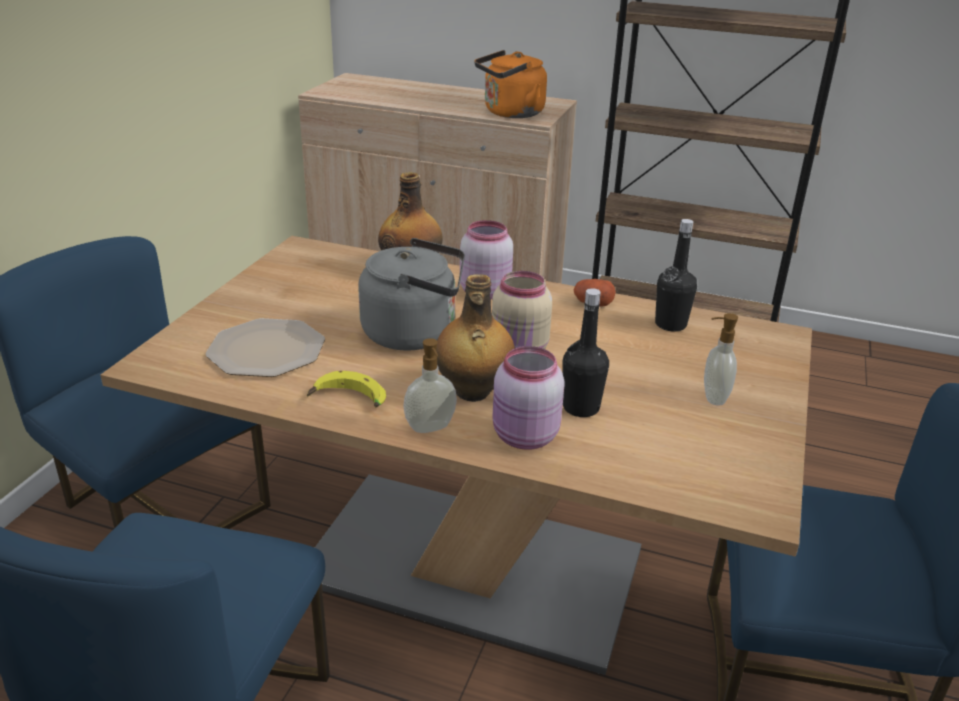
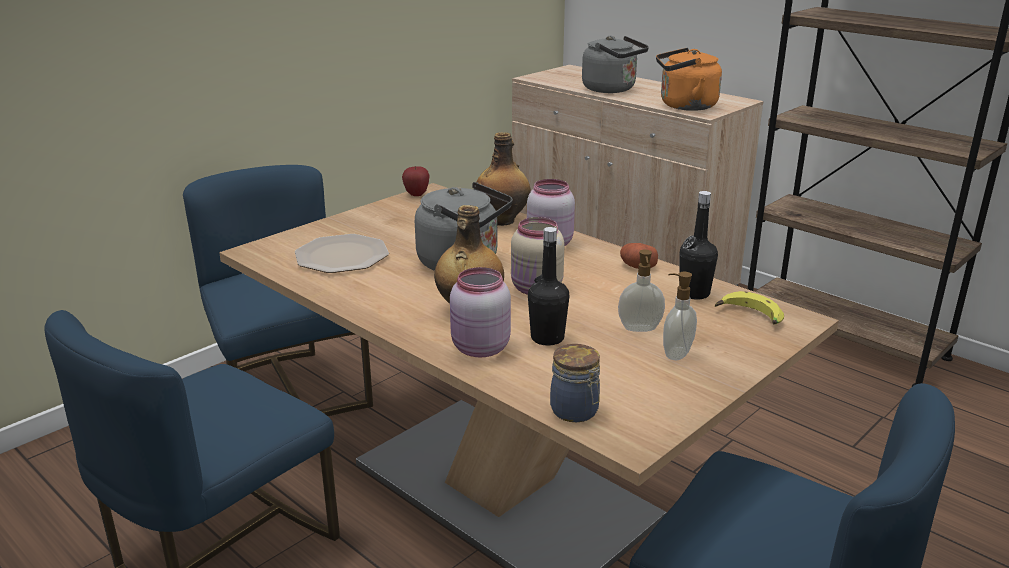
camera: 25 degrees right, 5 degrees down
(286, 253) = (416, 194): none -> apple
(348, 401) = (368, 299): banana -> banana (749, 317)
(420, 100) = (612, 89): none -> grey kettle
(430, 428) = (412, 328): soap dispenser -> soap dispenser (640, 329)
(683, 489) = (576, 412): none -> jar

